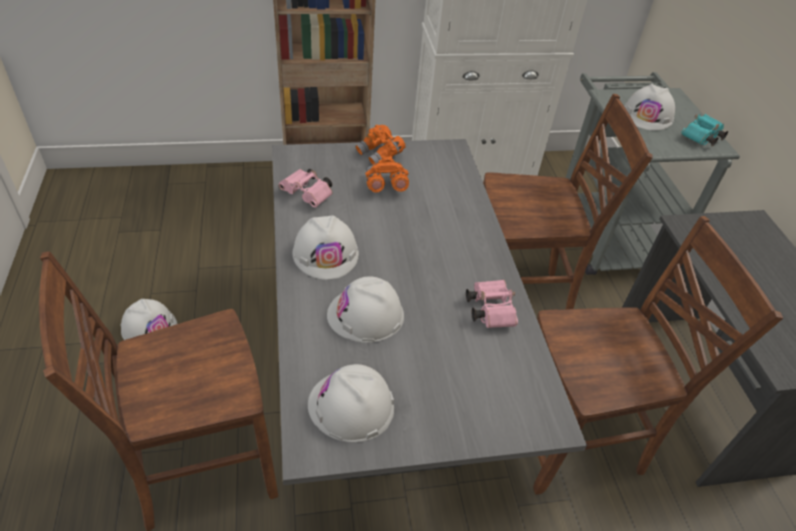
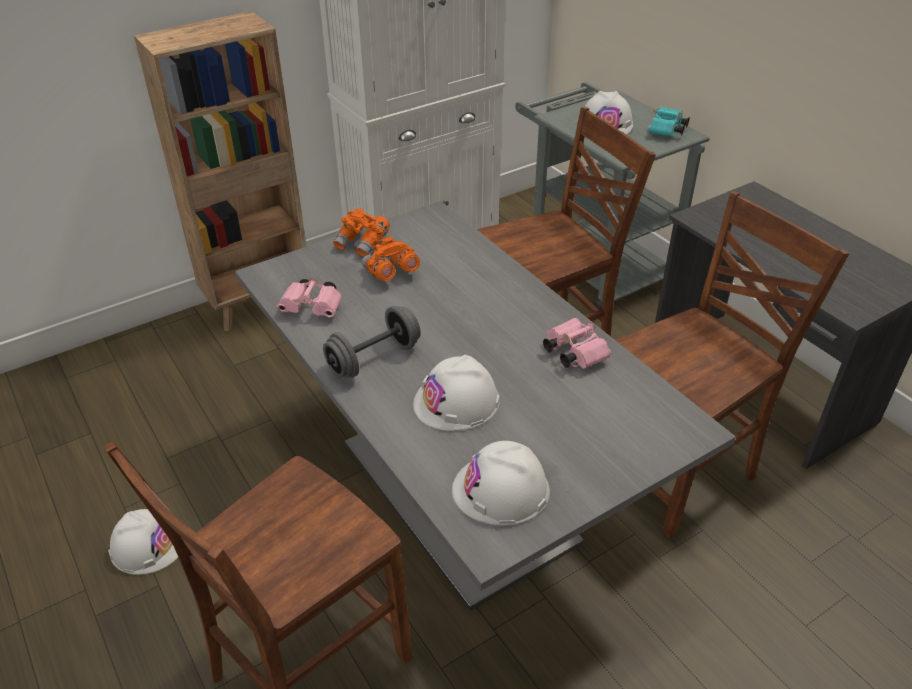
camera: 20 degrees left, 5 degrees down
(326, 253) = (374, 359): white hard hat -> grey dumbbell

